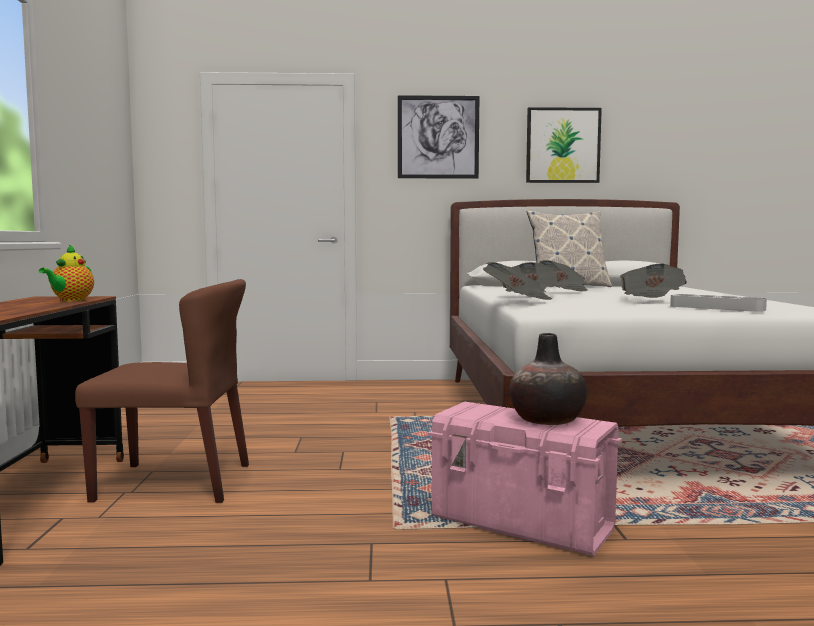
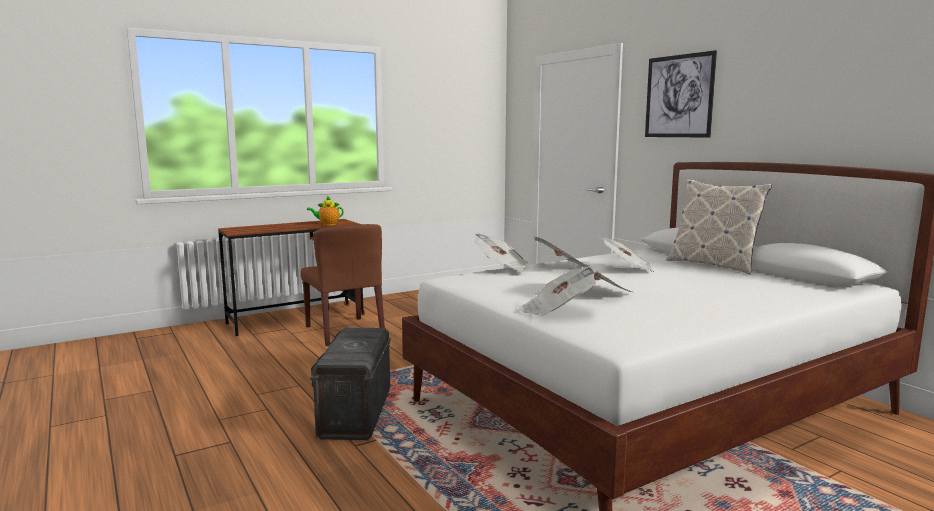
camera: 60 degrees right, 5 degrees up
(522, 524) = (355, 413): pink storage box -> grey storage box
(547, 420) = (352, 349): vase -> none
(562, 145) = (799, 98): picture -> none
(716, 308) = (557, 311): grey tray -> newspaper

